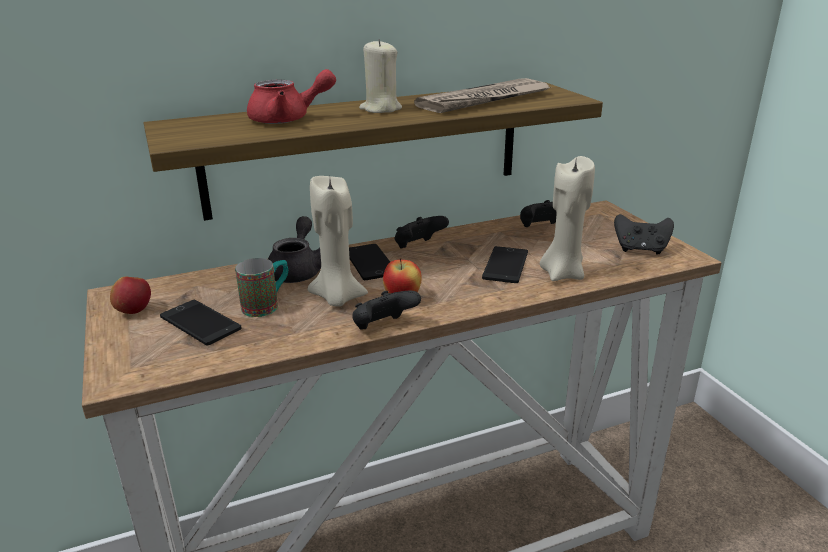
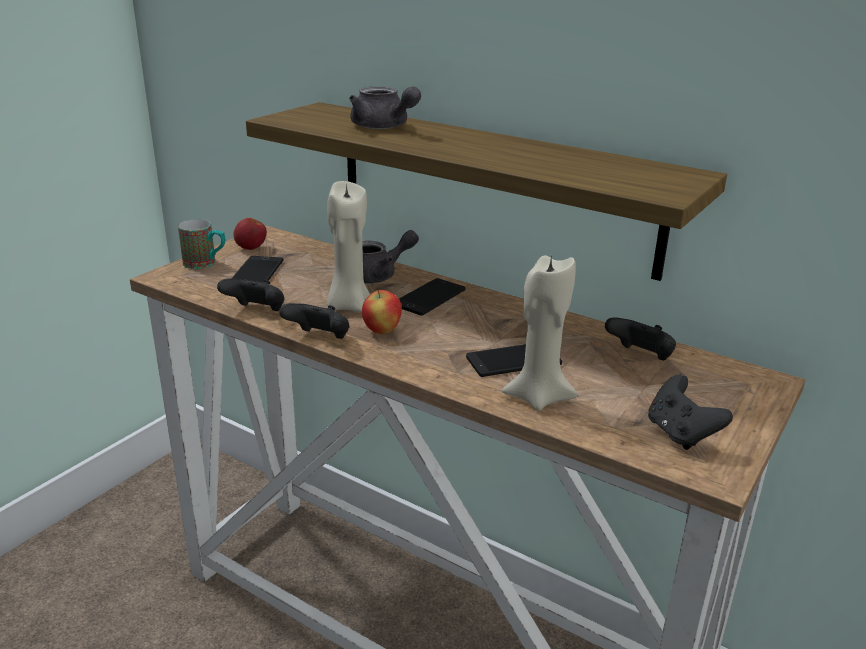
camera: 55 degrees right, 0 degrees up
(267, 305) = (307, 284): mug -> mug (206, 264)
(288, 119) = (383, 127): red teapot -> grey teapot
(380, 109) = (467, 142): beige candle -> none
(418, 247) = (492, 308): black game controller -> black game controller (256, 312)
(485, 100) = (576, 165): newspaper -> none

